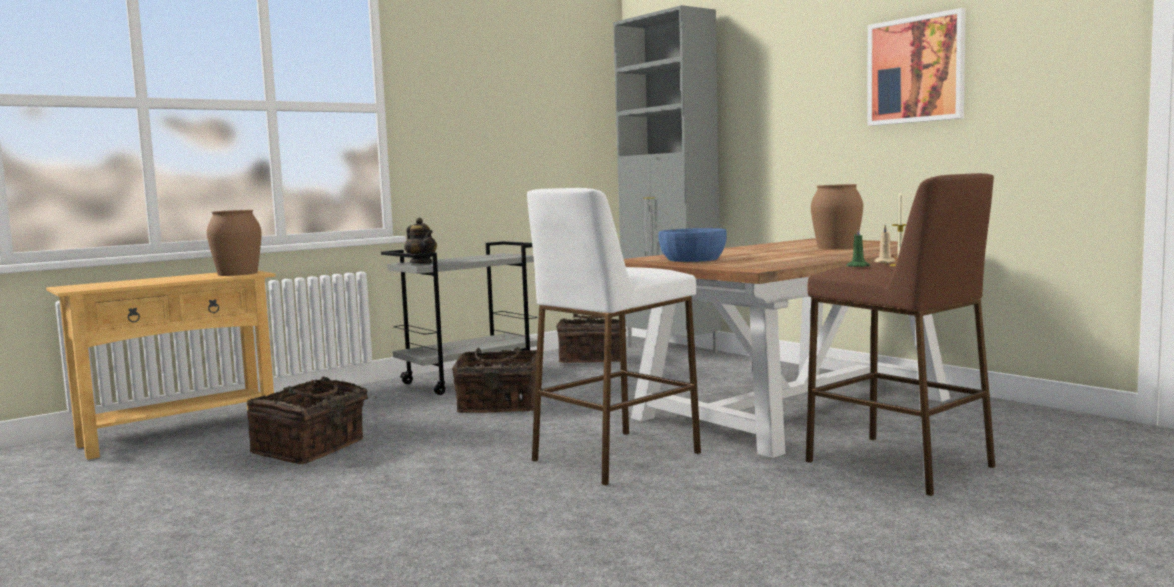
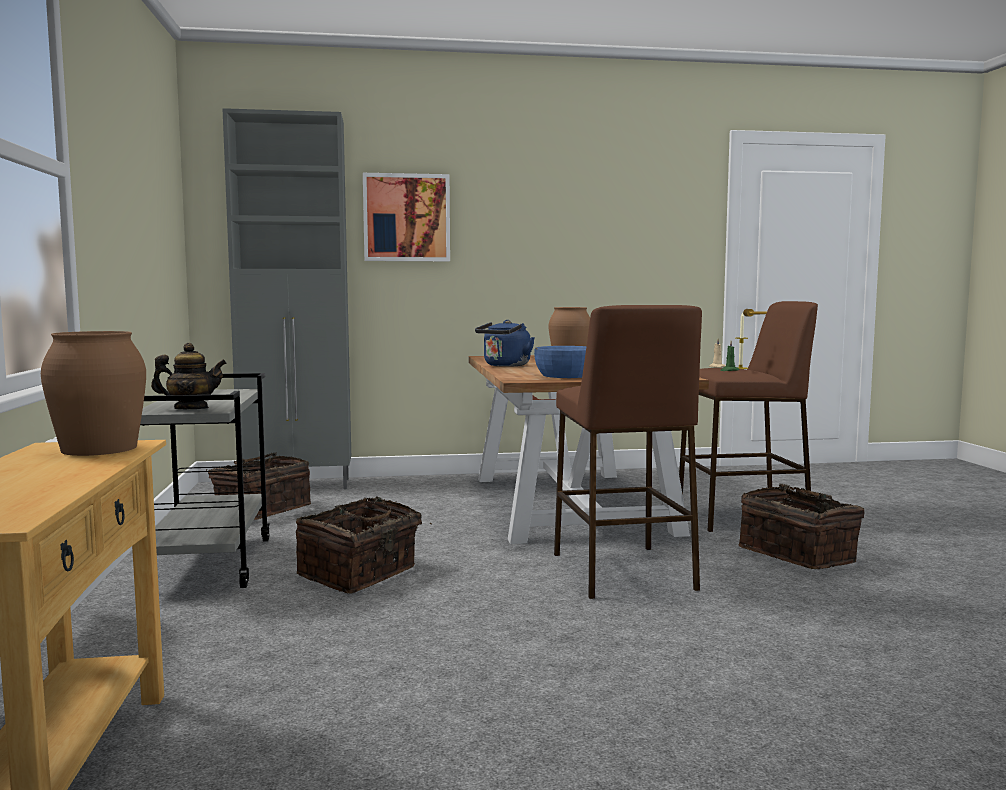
camera: 60 degrees left, 0 degrees up
(311, 448) = (361, 689): basket -> basket (798, 555)
(615, 457) = (622, 571): white stool -> brown stool
(741, 248) = (505, 365): none -> blue kettle
(916, 70) = (564, 215): picture -> picture (406, 218)

